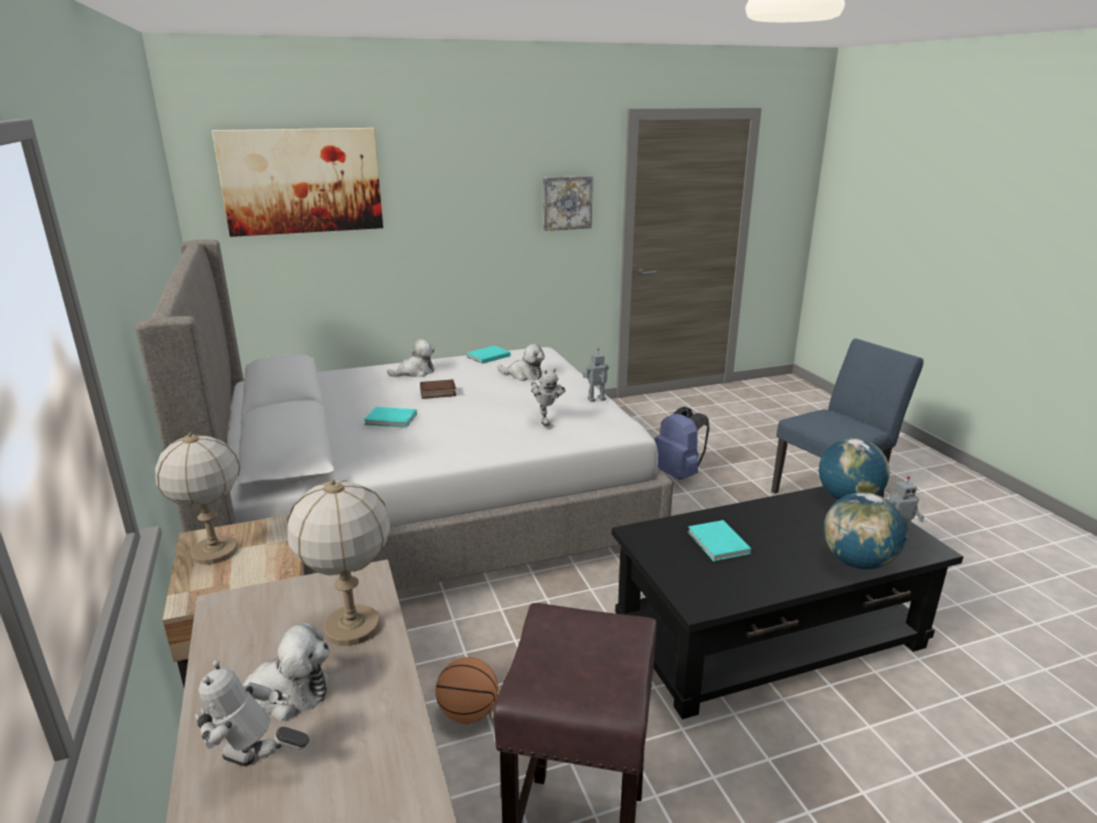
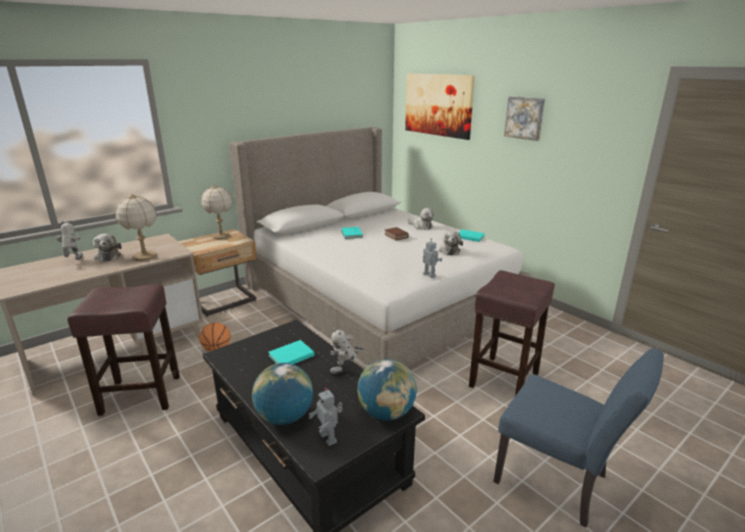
camera: 70 degrees right, 0 degrees up
(545, 420) = (379, 265): toy robot -> toy robot (346, 370)
(566, 202) = (593, 146): picture -> picture (525, 118)
(678, 474) = (504, 380): blue backpack -> brown stool

